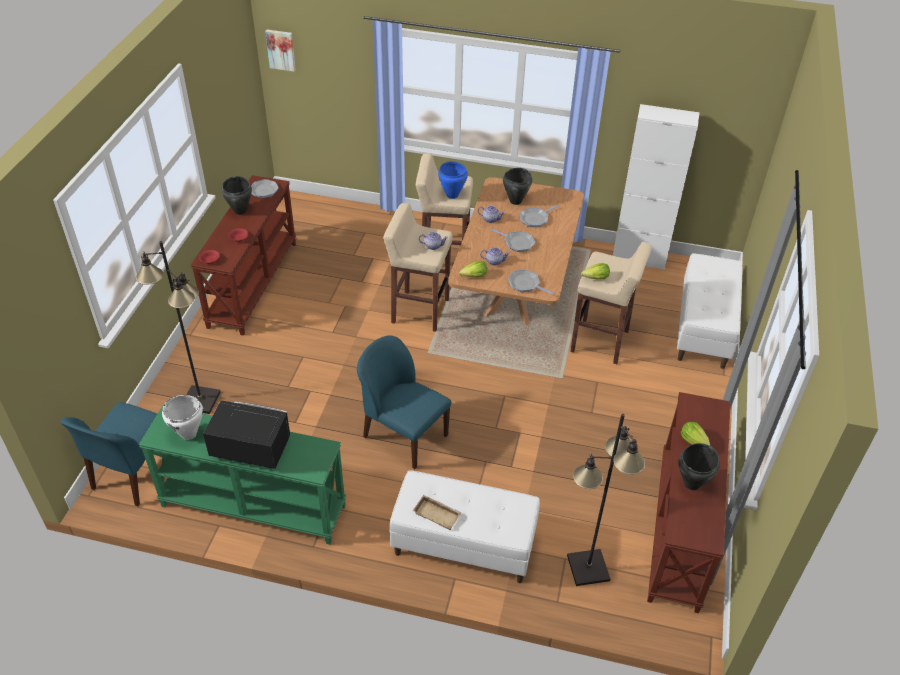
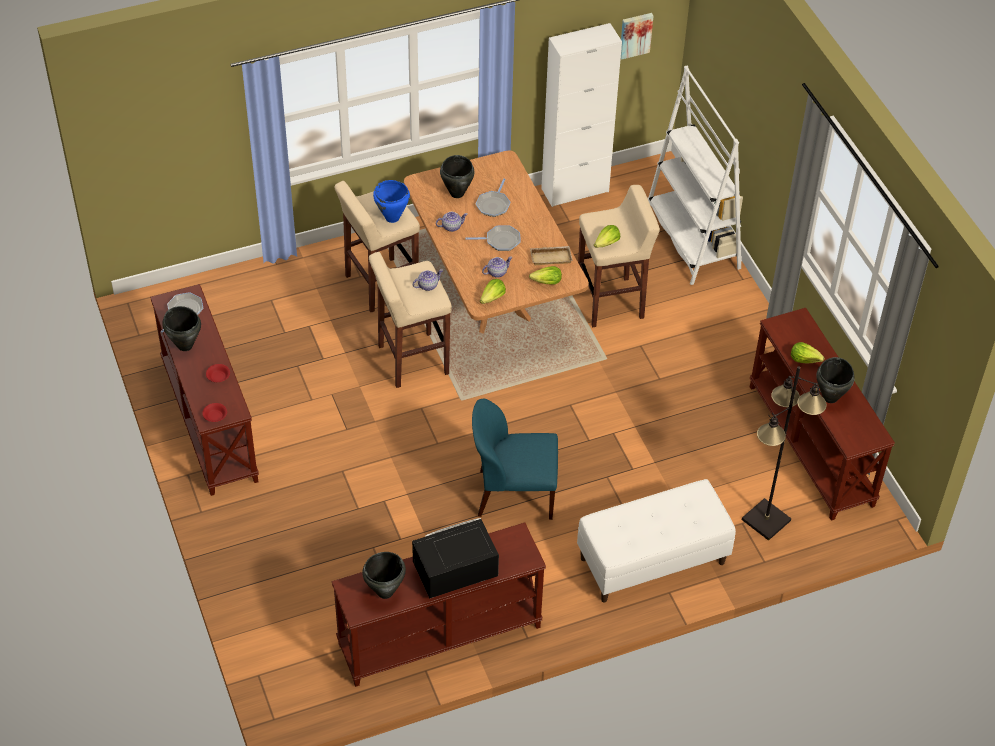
camera: 35 degrees left, 5 degrees up
(133, 473) = (295, 674): blue chair -> none
(189, 434) = (385, 592): white cooking pot -> black cooking pot
(200, 400) = (284, 570): black floor lamp -> none
(252, 507) = (439, 637): green console table -> brown console table
(281, 49) = (117, 134): picture -> picture (635, 34)
(438, 514) = (640, 540): beige tray -> beige tray (551, 257)
(525, 284) = (546, 282): frying pan -> lettuce
(704, 329) = (692, 239): white bench -> white bookcase

